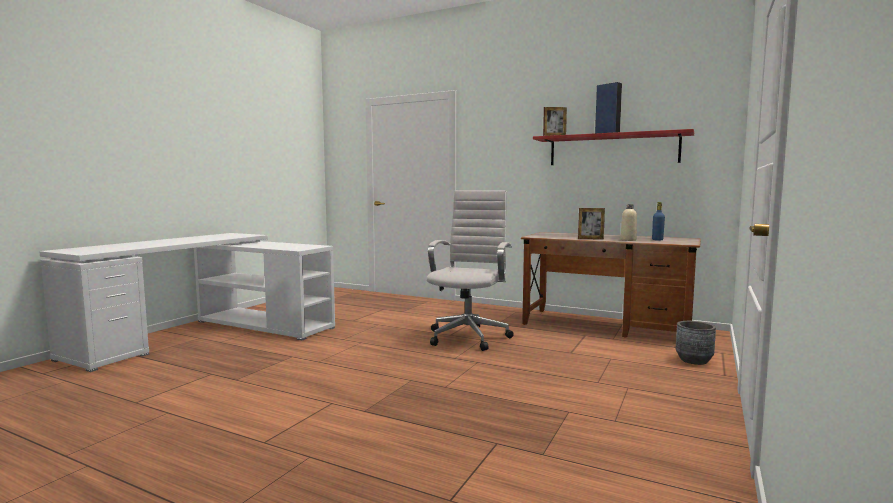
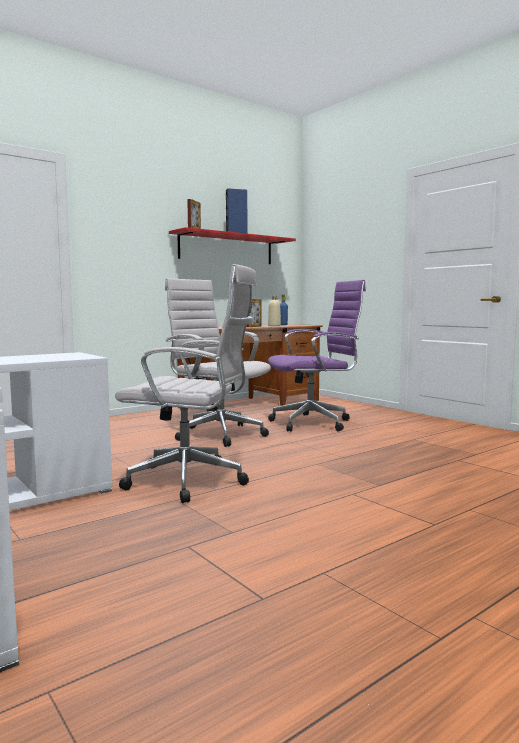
camera: 65 degrees left, 0 degrees up
(333, 353) = (192, 481): none -> white office chair
(568, 359) = (314, 423): none -> purple office chair
(694, 360) = (346, 405): grey planter -> none

